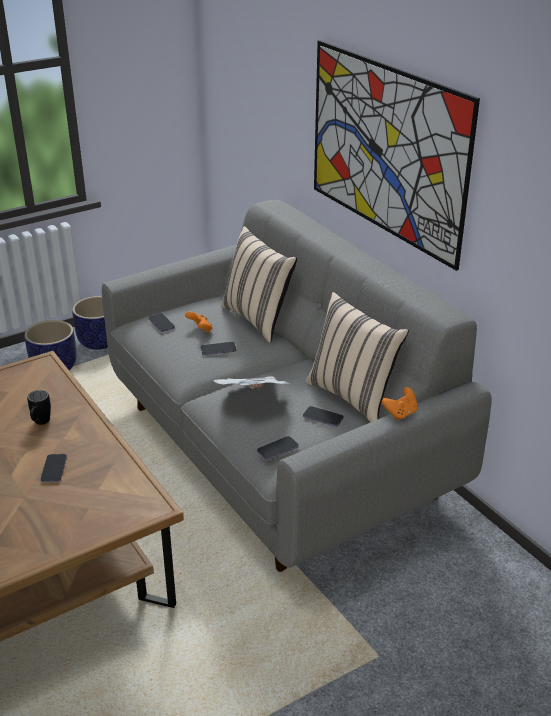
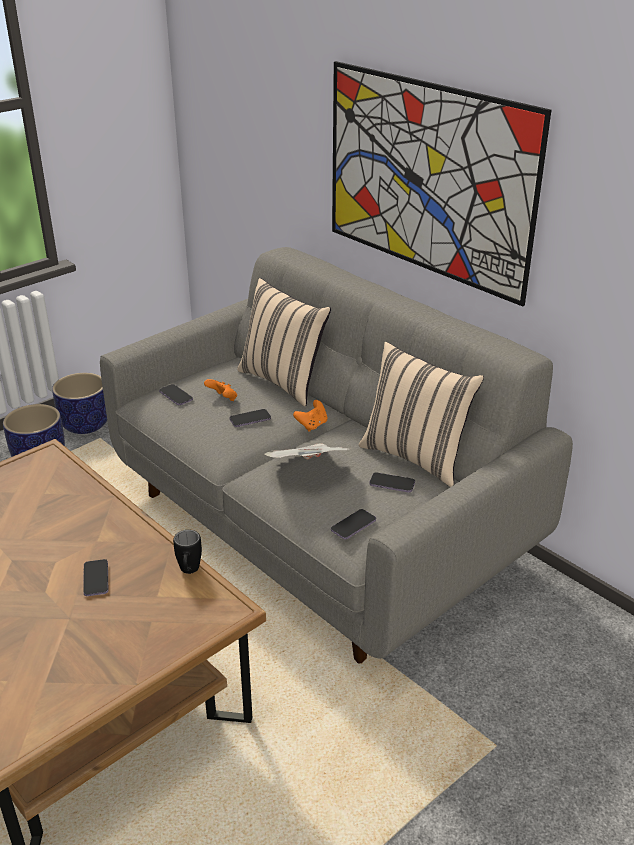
camera: 10 degrees left, 0 degrees up
(40, 423) = (64, 526): black mug -> black mug (189, 572)
(400, 413) = (487, 470): orange game controller -> orange game controller (312, 425)

